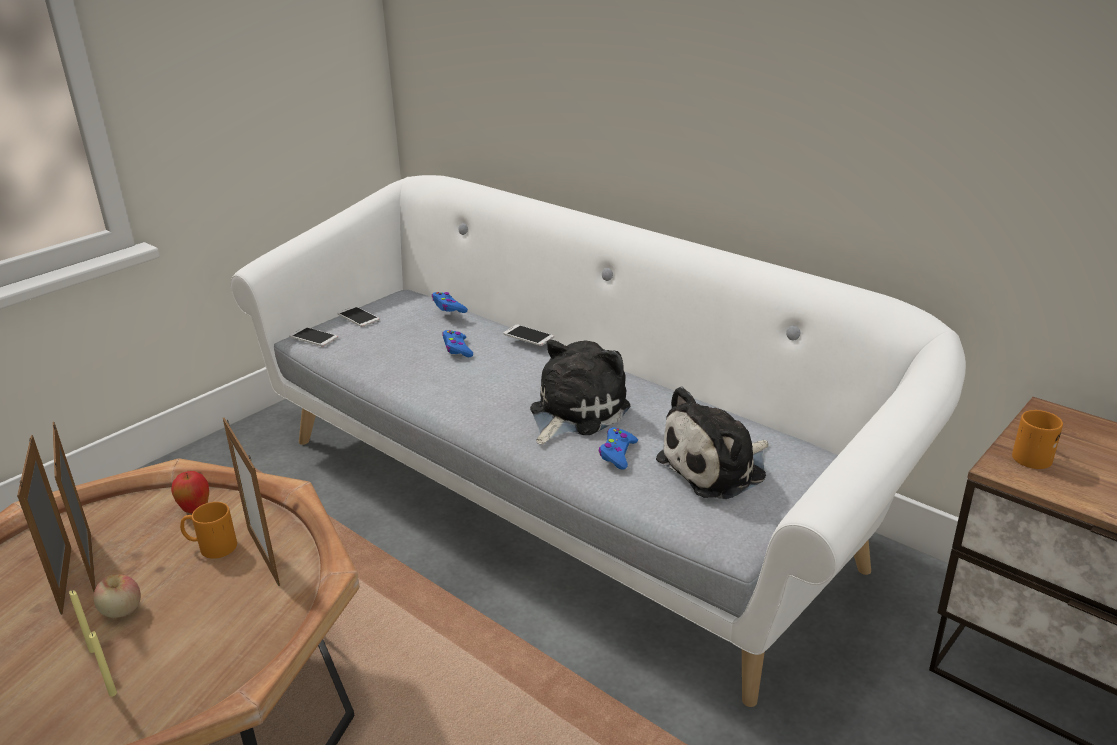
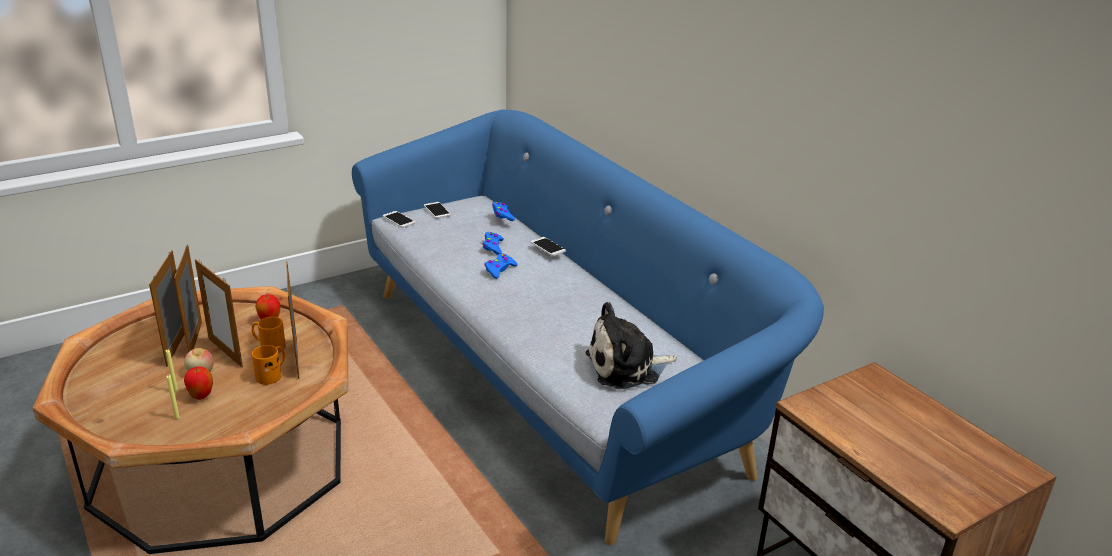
camera: 15 degrees right, 0 degrees up
(139, 649) = (201, 396): none -> apple
(147, 571) = (225, 352): none -> picture frame
(561, 494) = (552, 372): white sofa -> blue sofa
(574, 412) = (549, 308): plush toy -> none
(617, 454) = (561, 343): blue game controller -> blue game controller (499, 270)
(1030, 454) = (833, 400): orange mug -> orange mug (272, 374)

